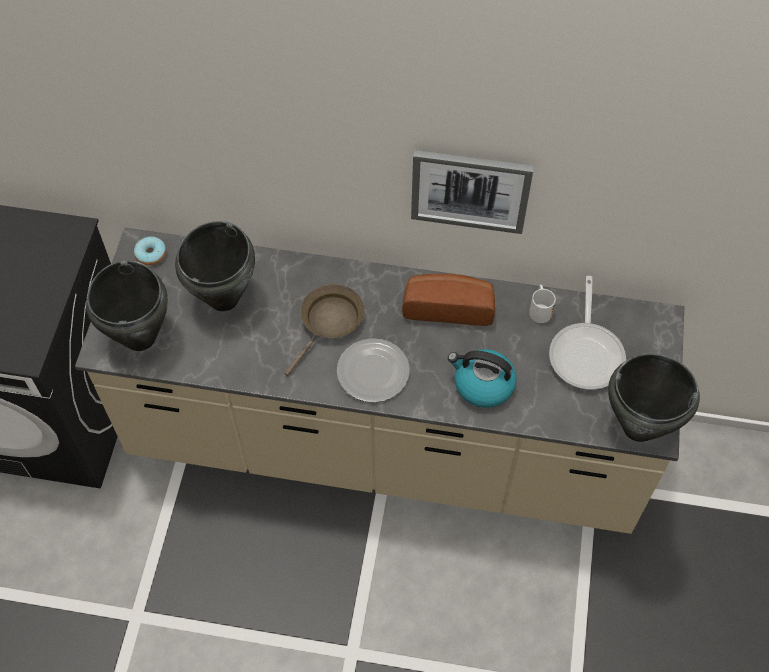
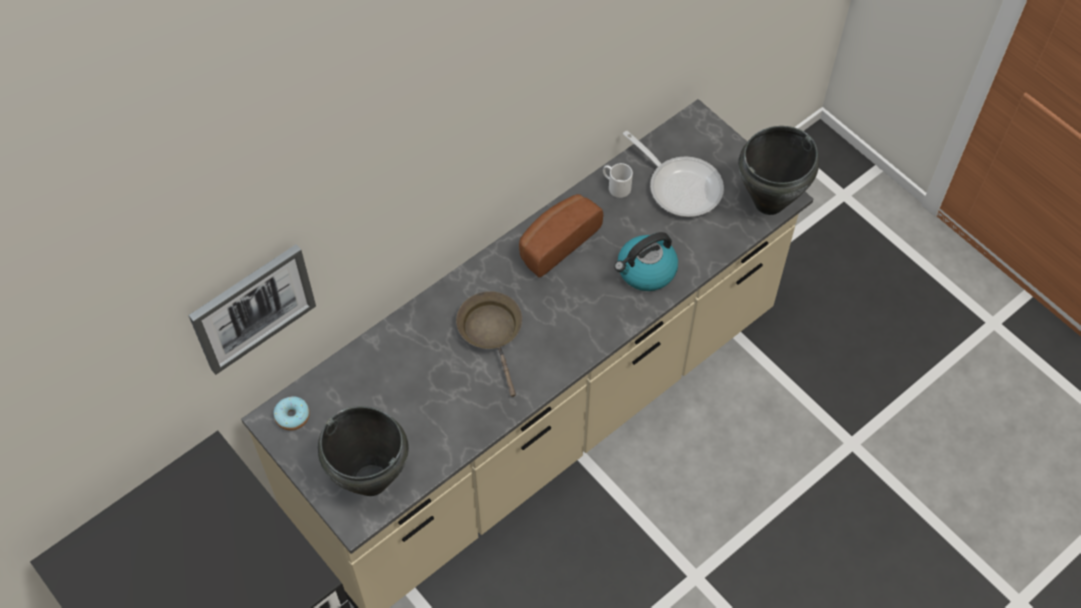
camera: 50 degrees left, 0 degrees up
(224, 298) = (394, 391): black cooking pot -> none
(372, 371) = (565, 334): plate -> none
(470, 190) = (528, 129): picture -> picture (252, 307)

